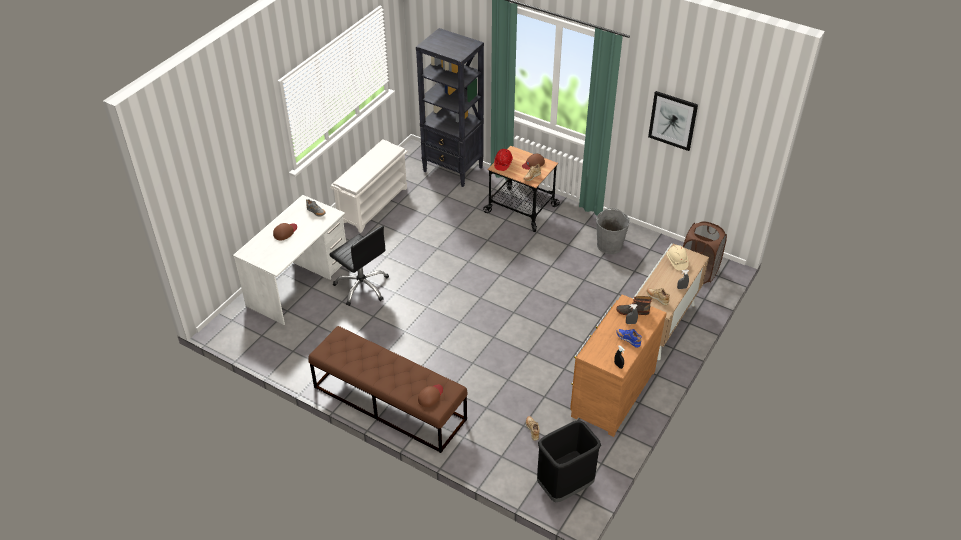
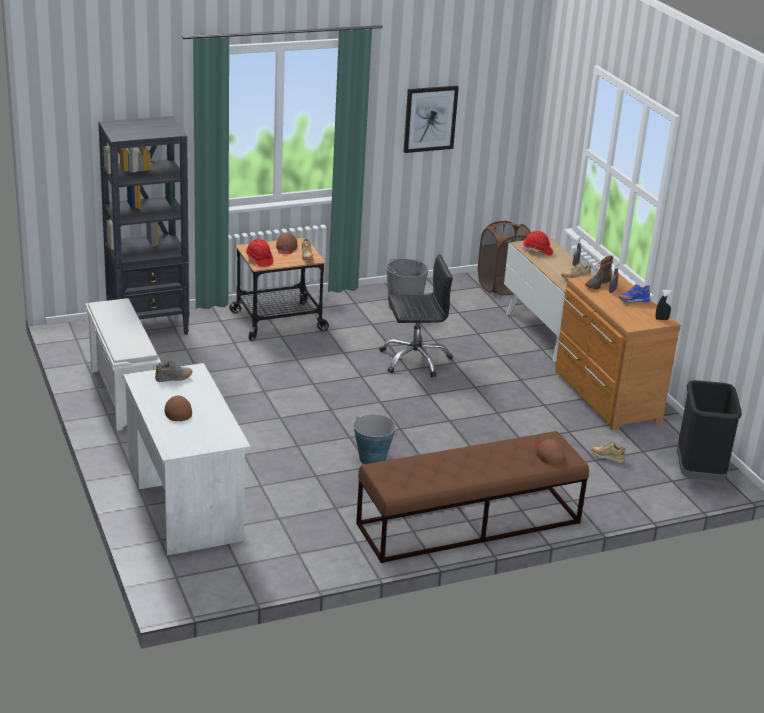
camera: 55 degrees left, 15 degrees down
(362, 286) = (255, 462): black office chair -> black office chair (415, 360)
(414, 328) = (372, 458): none -> bucket
(676, 261) = (537, 251): beige hard hat -> red hard hat

